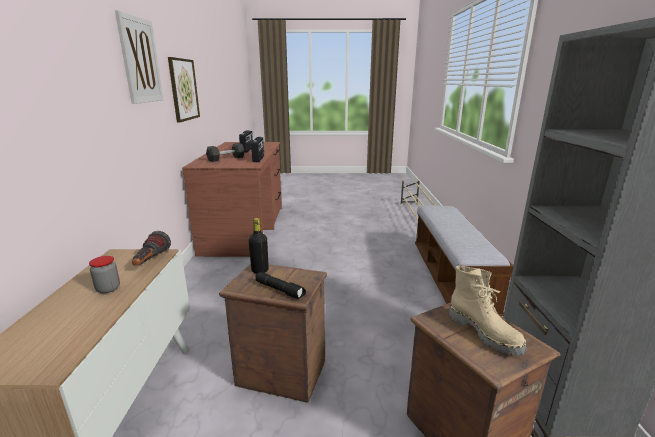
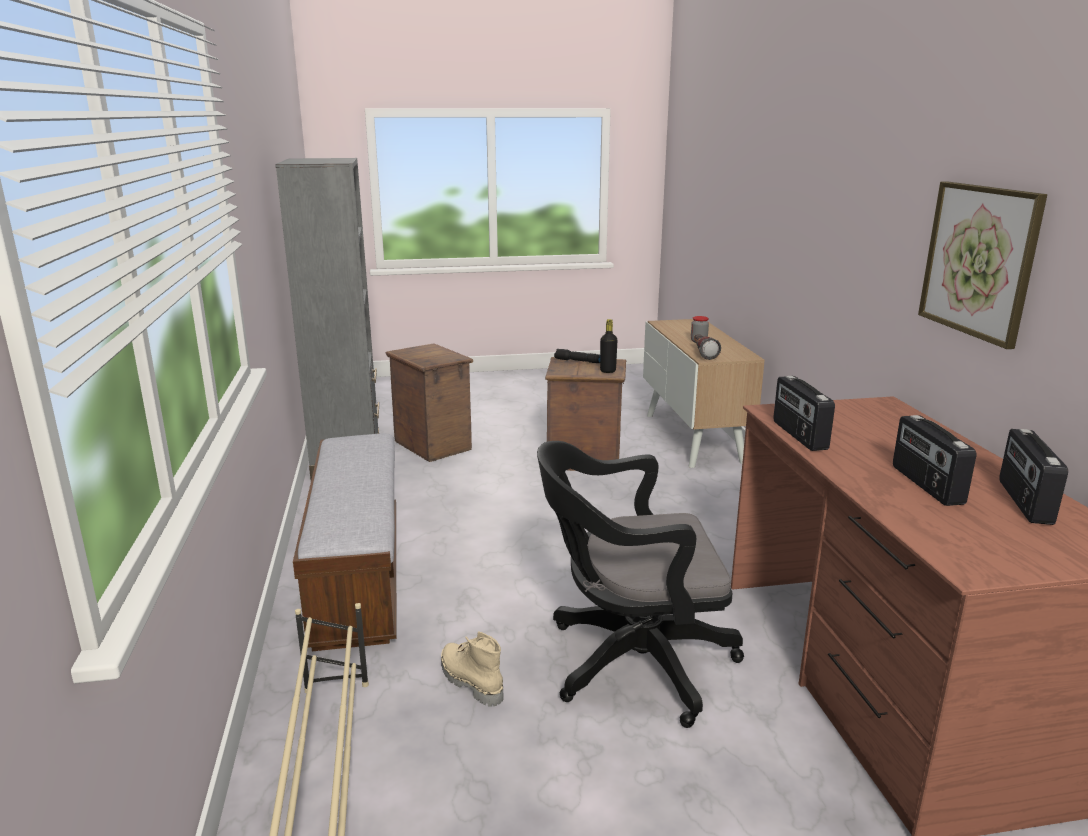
camera: 170 degrees right, 0 degrees up
(140, 60) = (877, 184): picture -> none
(226, 159) = (875, 430): grey dumbbell -> none
(230, 147) = (1023, 502): none -> radio
(325, 238) = (630, 662): none -> black office chair
(484, 333) = (426, 353): beige boot -> beige boot (469, 682)

